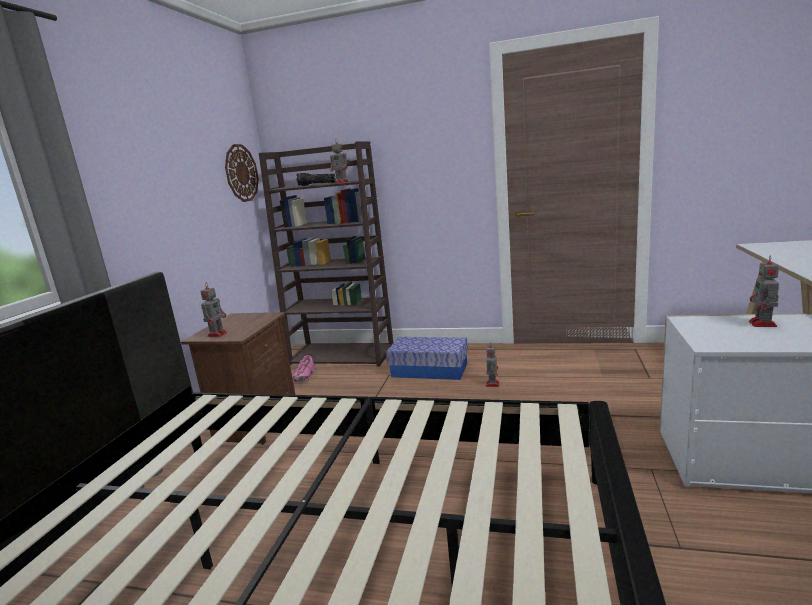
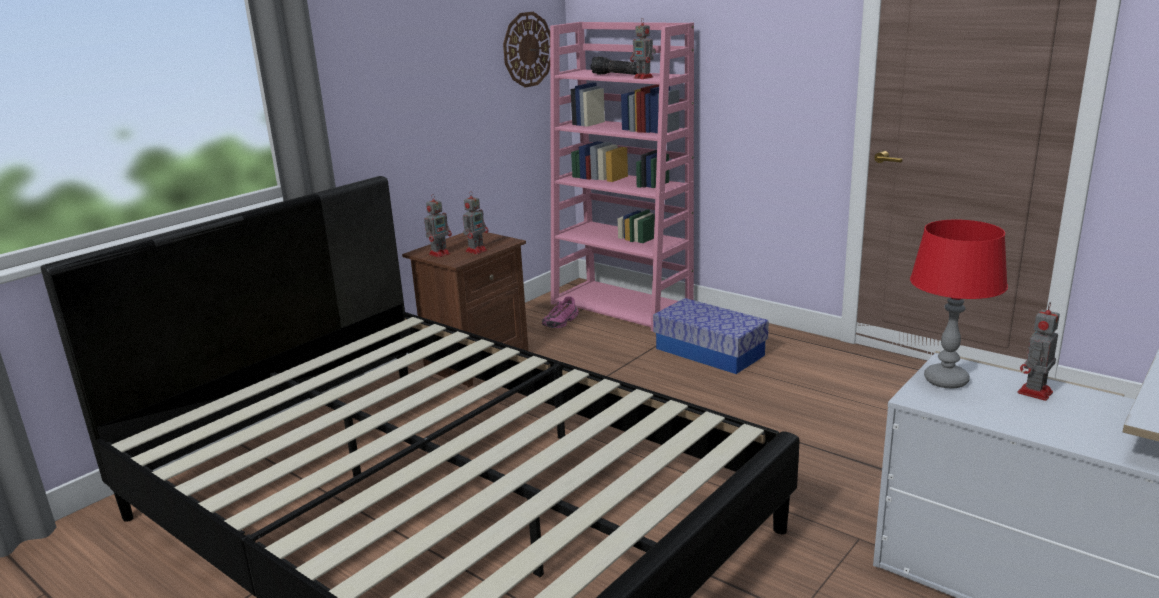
camera: 25 degrees right, 5 degrees up
(343, 355) = (623, 306): brown bookcase -> pink bookcase
(492, 384) = (771, 390): toy robot -> toy robot (477, 250)
(703, 330) = (946, 380): none -> red table lamp

